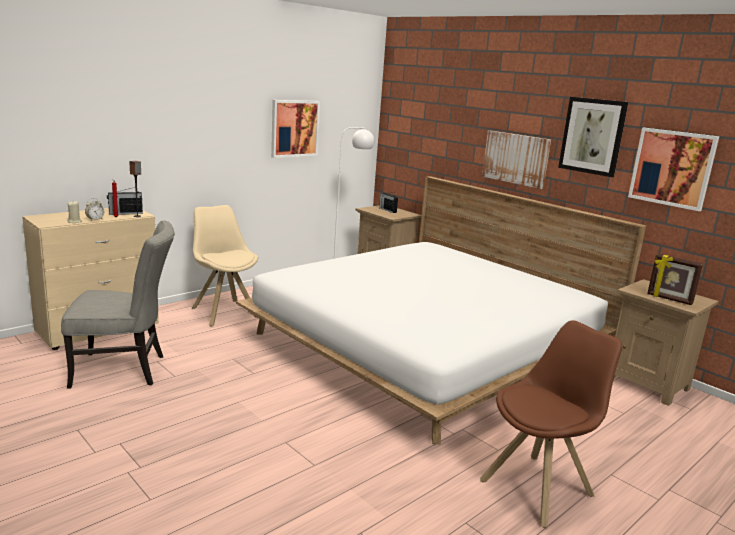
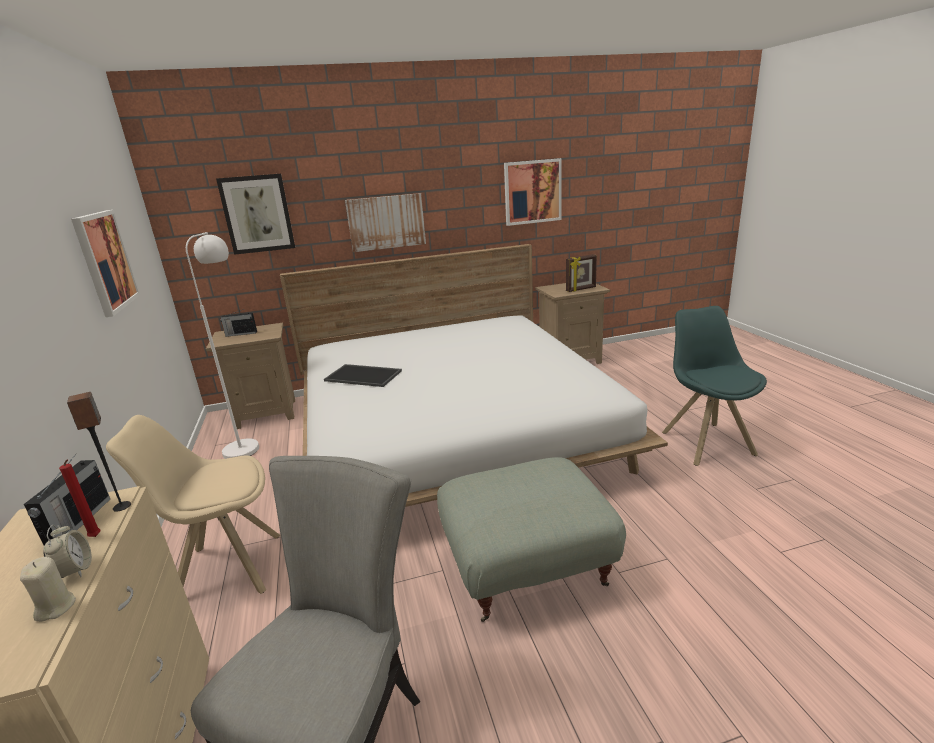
camera: 60 degrees left, 5 degrees up
(272, 403) = (527, 567): none -> grey ottoman
(382, 260) = (364, 375): none -> tray
(538, 488) = (706, 443): brown chair -> turquoise chair
(592, 136) = (460, 180): picture -> picture (257, 214)

